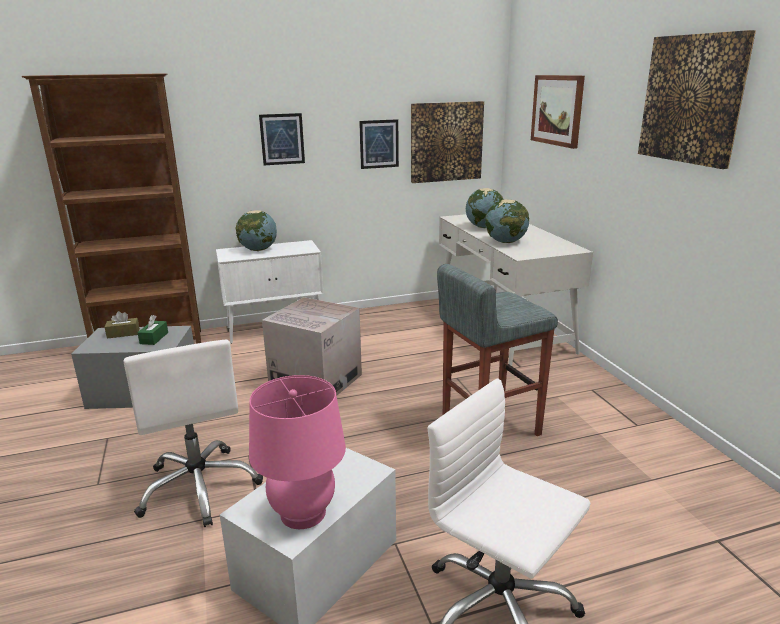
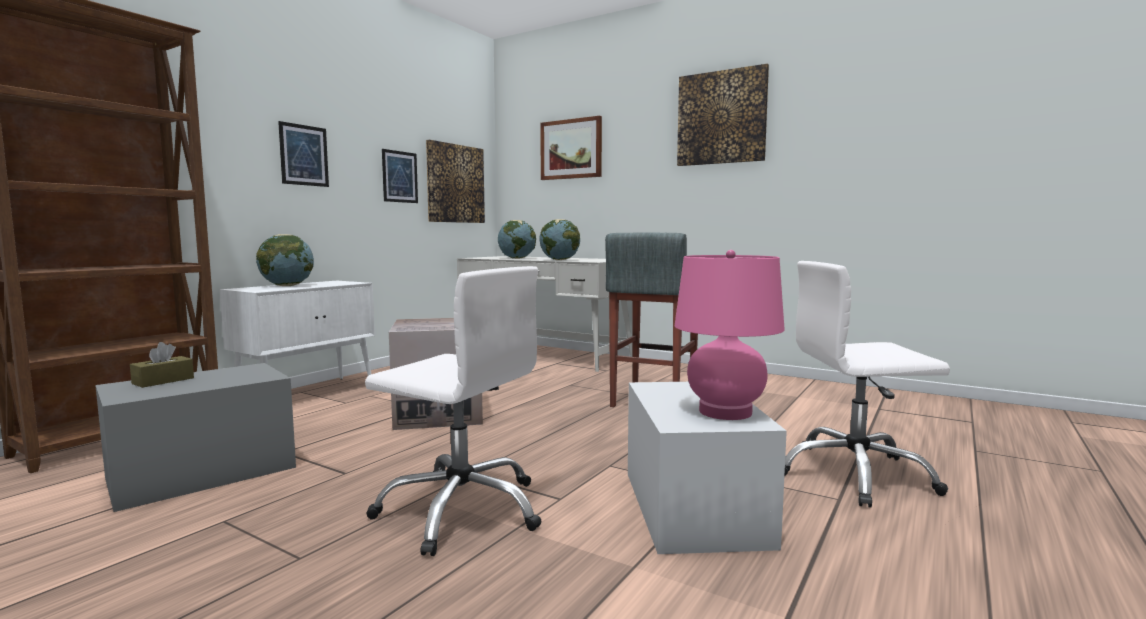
camera: 40 degrees left, 15 degrees down
(154, 338) = (231, 376): green tissue box -> none

